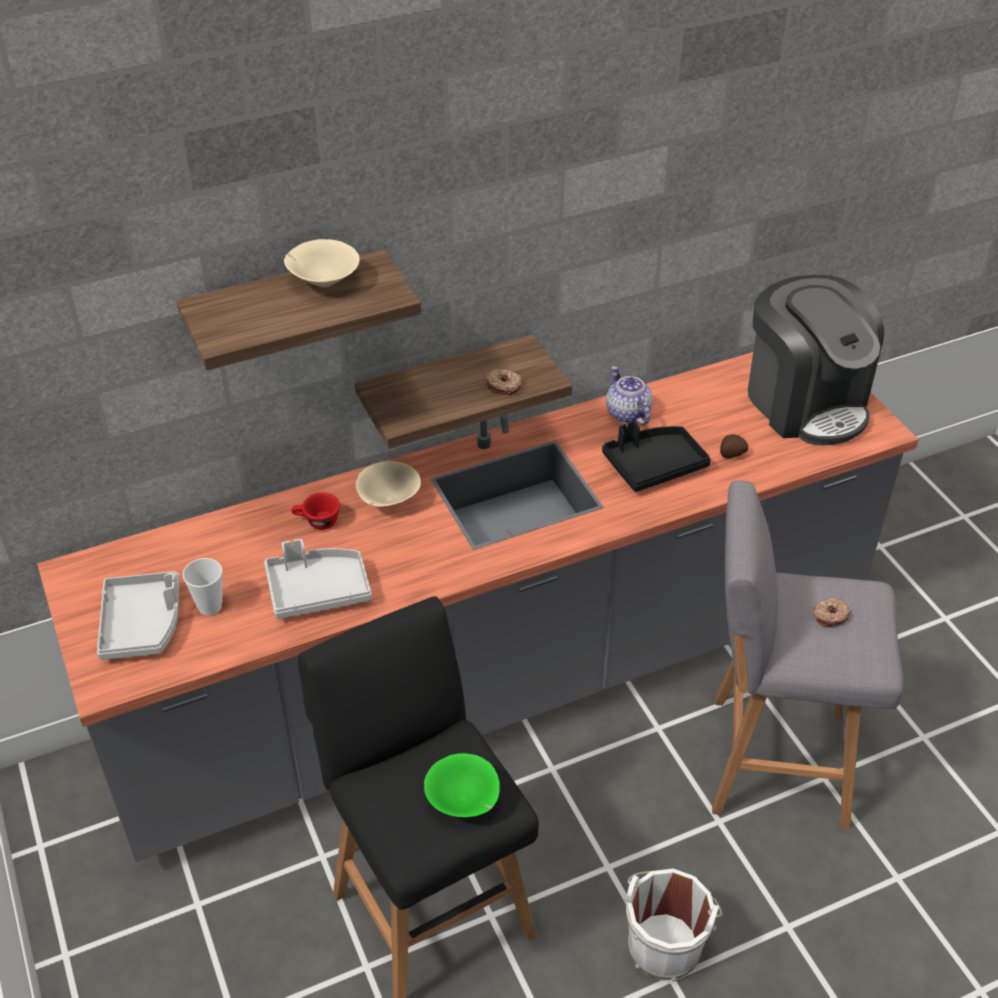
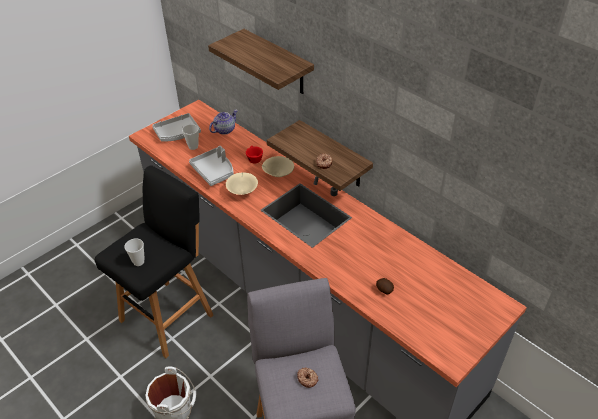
camera: 70 degrees right, 0 degrees up
(322, 282) = (276, 56): beige bowl -> beige bowl (242, 191)
(463, 801) = (138, 262): green bowl -> cup
(627, 413) = (390, 239): teapot -> teapot (224, 130)
(653, 465) = (355, 259): black tray -> none
(805, 402) = (454, 316): coffee machine -> none

